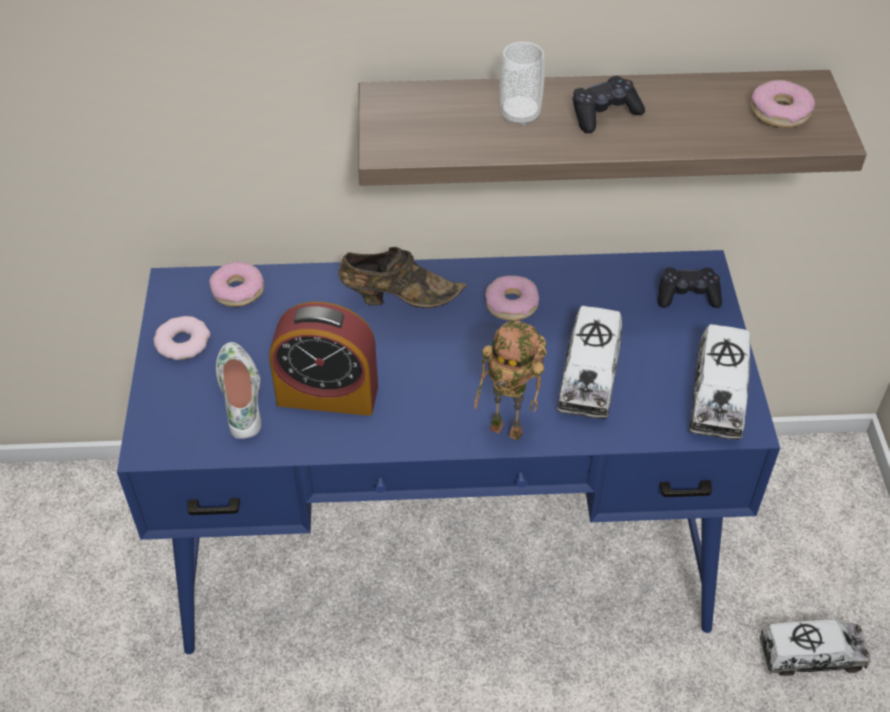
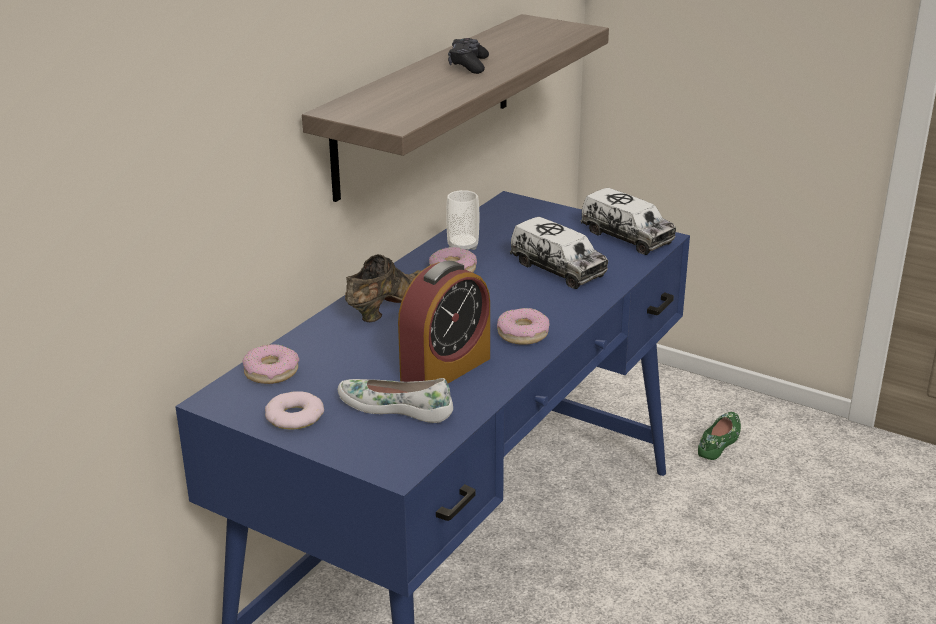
camera: 55 degrees left, 20 degrees down
(509, 429) = (570, 311): toy robot -> none
(520, 115) = (429, 83): cup -> cup (463, 246)
(687, 295) = (528, 214): black game controller -> none
(780, 112) = (541, 31): donut -> donut (522, 334)
(810, 655) = (720, 441): toy truck -> green shoe

